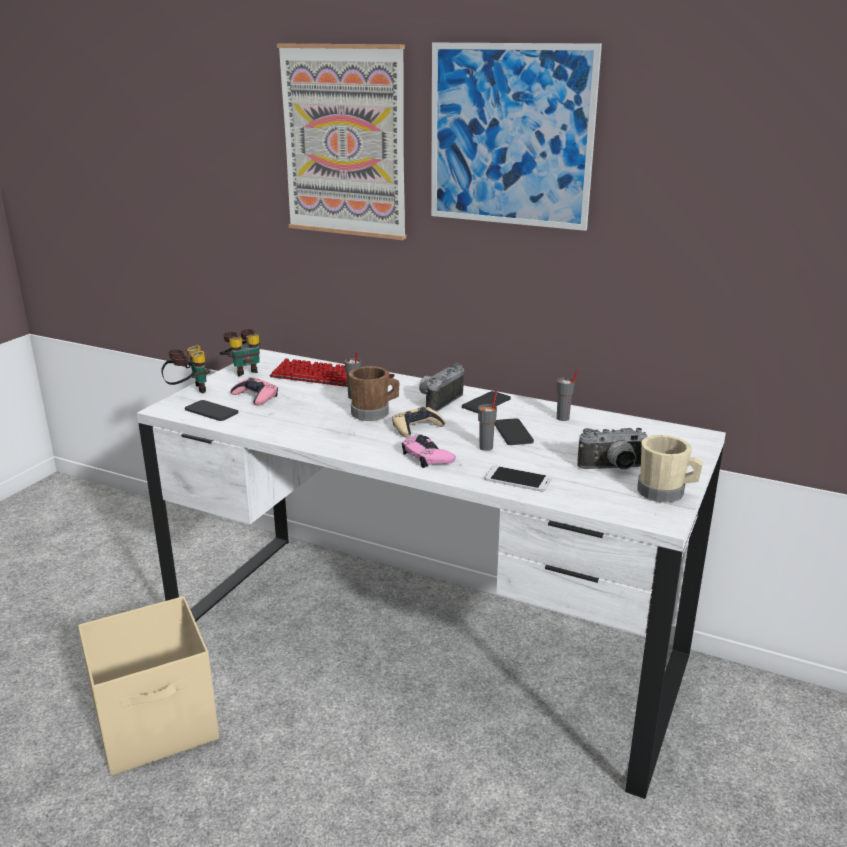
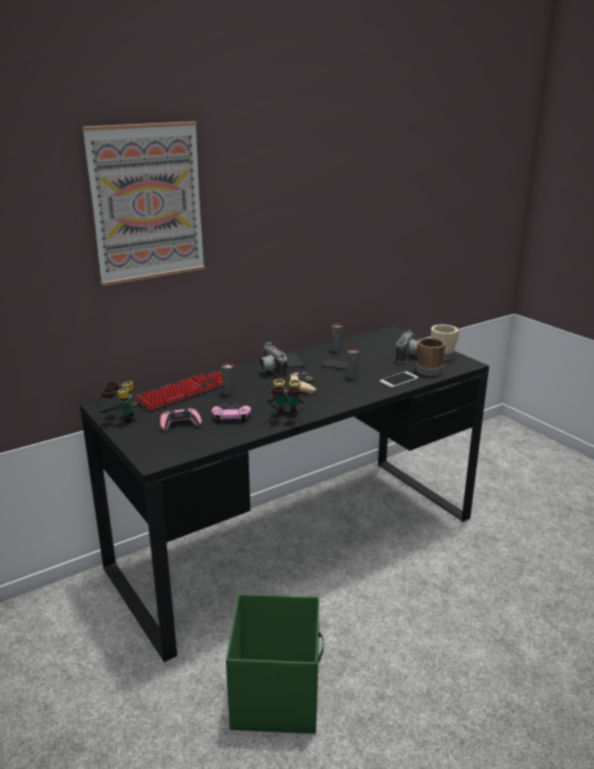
camera: 60 degrees left, 0 degrees up
(158, 725) = (277, 694): beige storage box -> green storage box
(188, 391) = (130, 447): binoculars -> binoculars (286, 418)
(211, 411) = (185, 445): phone -> none
(374, 413) = (265, 393): brown mug -> brown mug (429, 369)
(423, 643) = (297, 542): white desk -> black desk
(427, 457) = (347, 394): pink game controller -> pink game controller (231, 417)
(510, 136) = (270, 179): picture -> none

